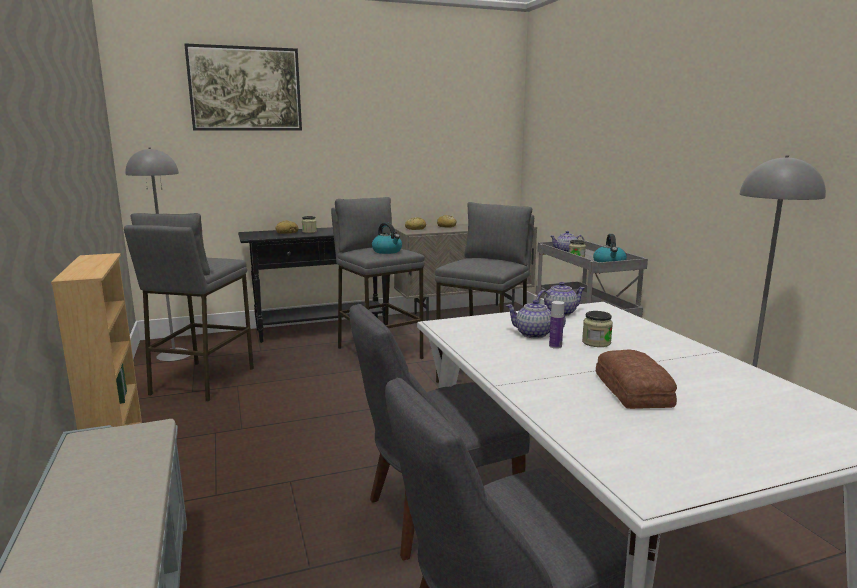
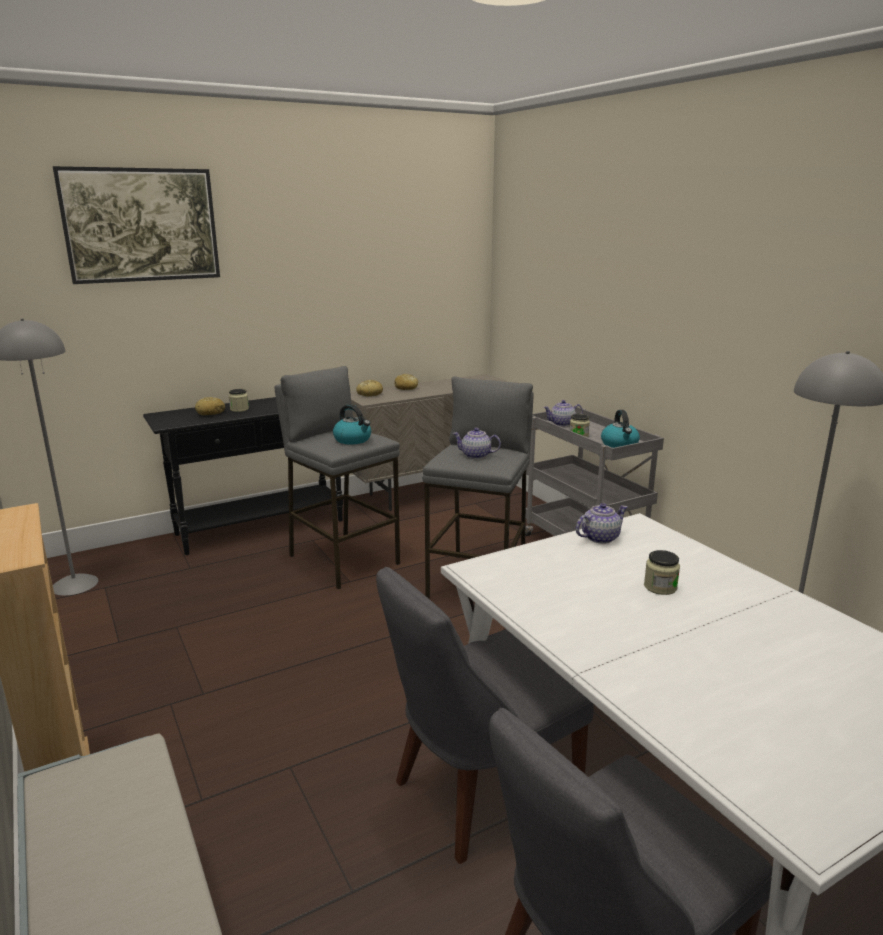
camera: 10 degrees left, 5 degrees up
(202, 381) = (126, 624): grey stool -> none
(534, 334) = (586, 579): teapot -> teapot (476, 455)
(555, 346) = (618, 597): bottle -> none
(634, 389) = (730, 663): bread -> none

